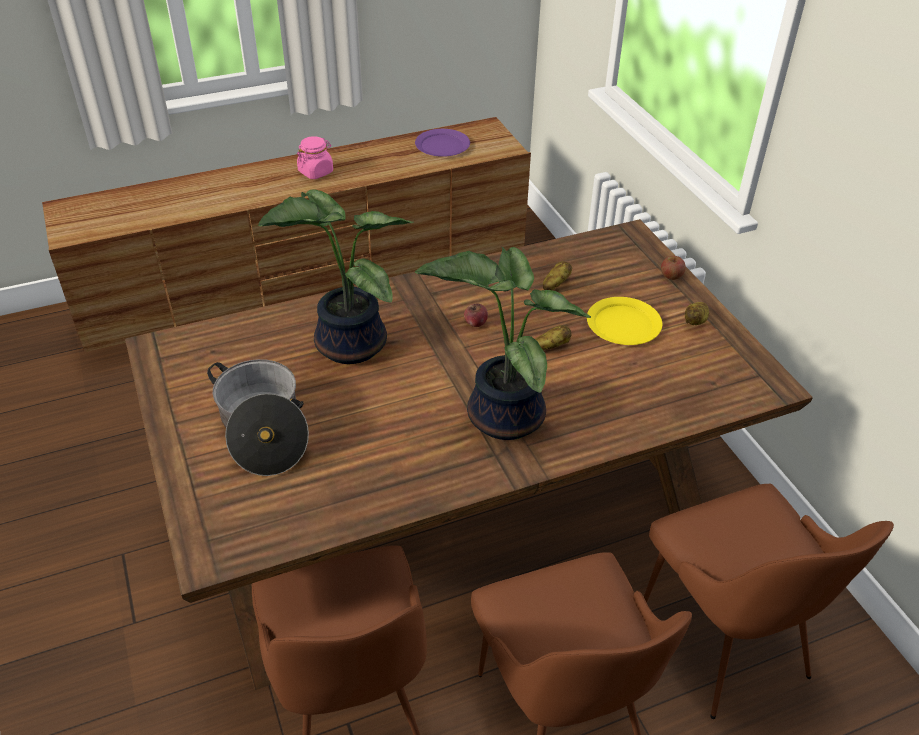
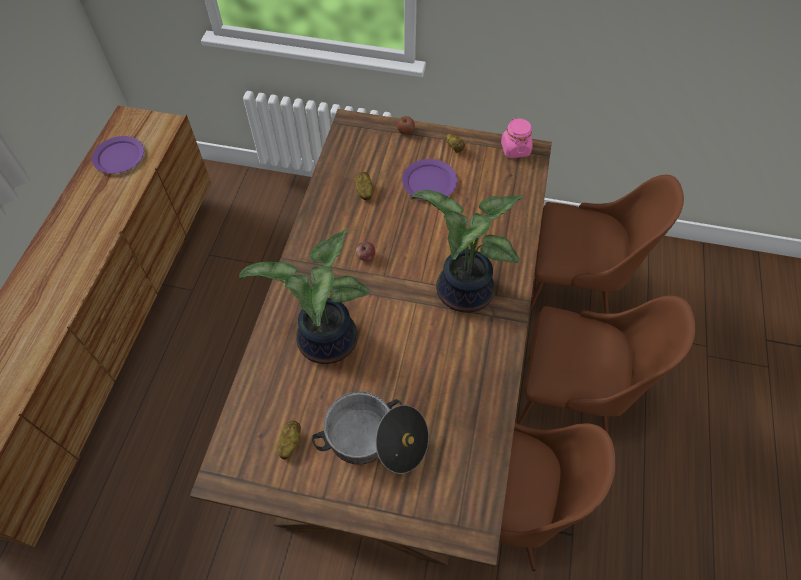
camera: 55 degrees left, 15 degrees up
(316, 172) = (64, 254): pink jar -> pink jar (515, 149)
(550, 347) = (420, 231): potato -> potato (289, 443)
(623, 324) = (429, 181): yellow plate -> purple plate

